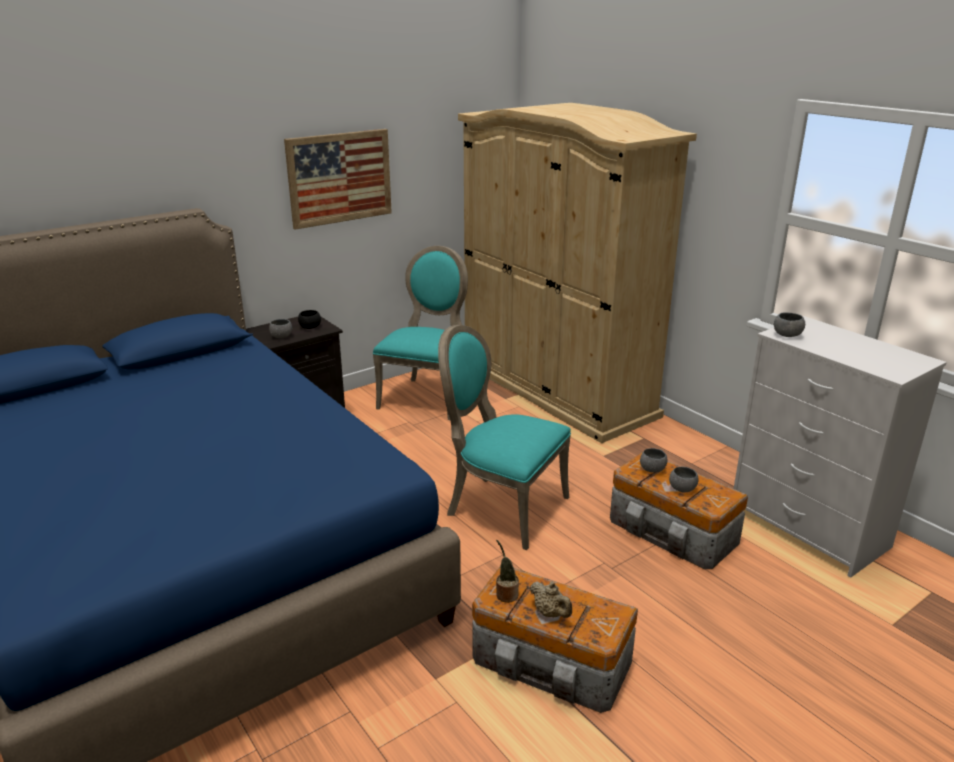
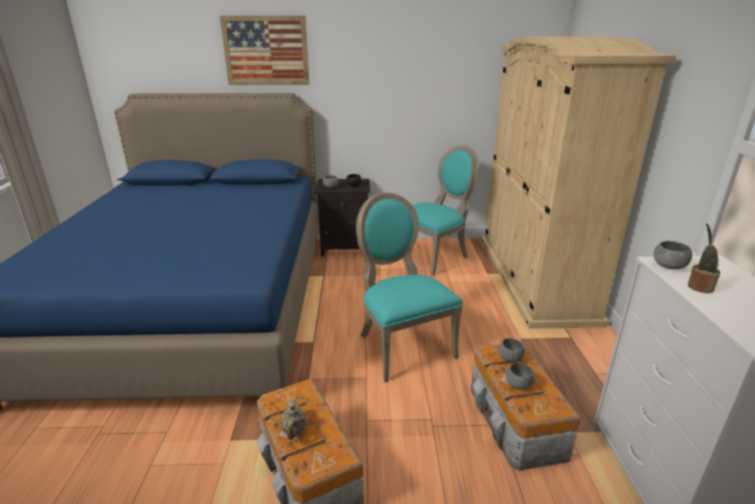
camera: 35 degrees right, 0 degrees up
(340, 178) = (398, 85): picture -> picture (266, 50)
(505, 594) = (284, 400): potted plant -> potted plant (699, 286)

